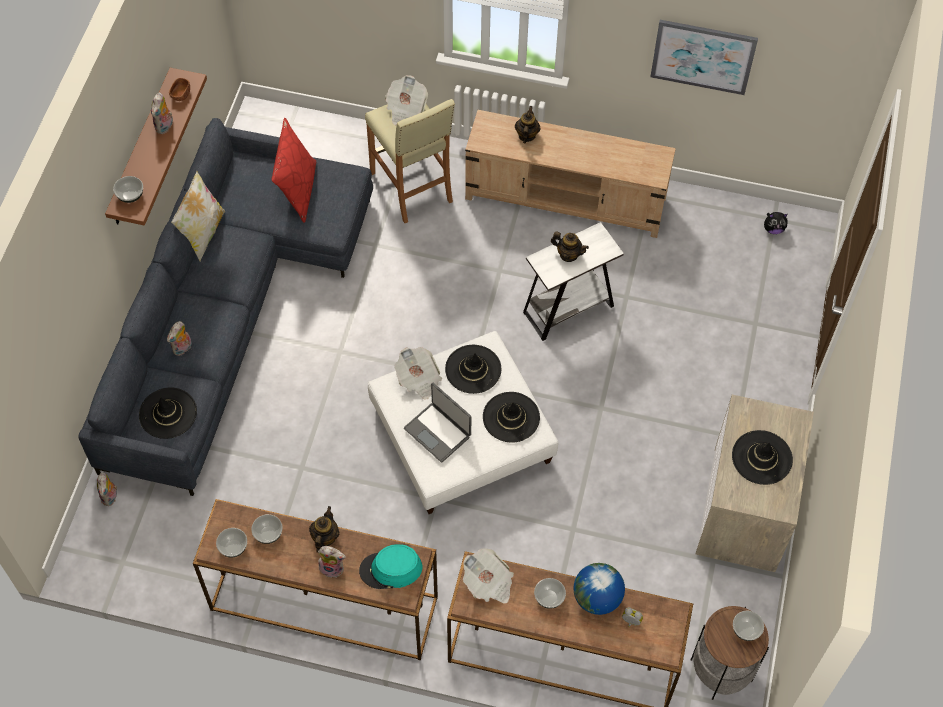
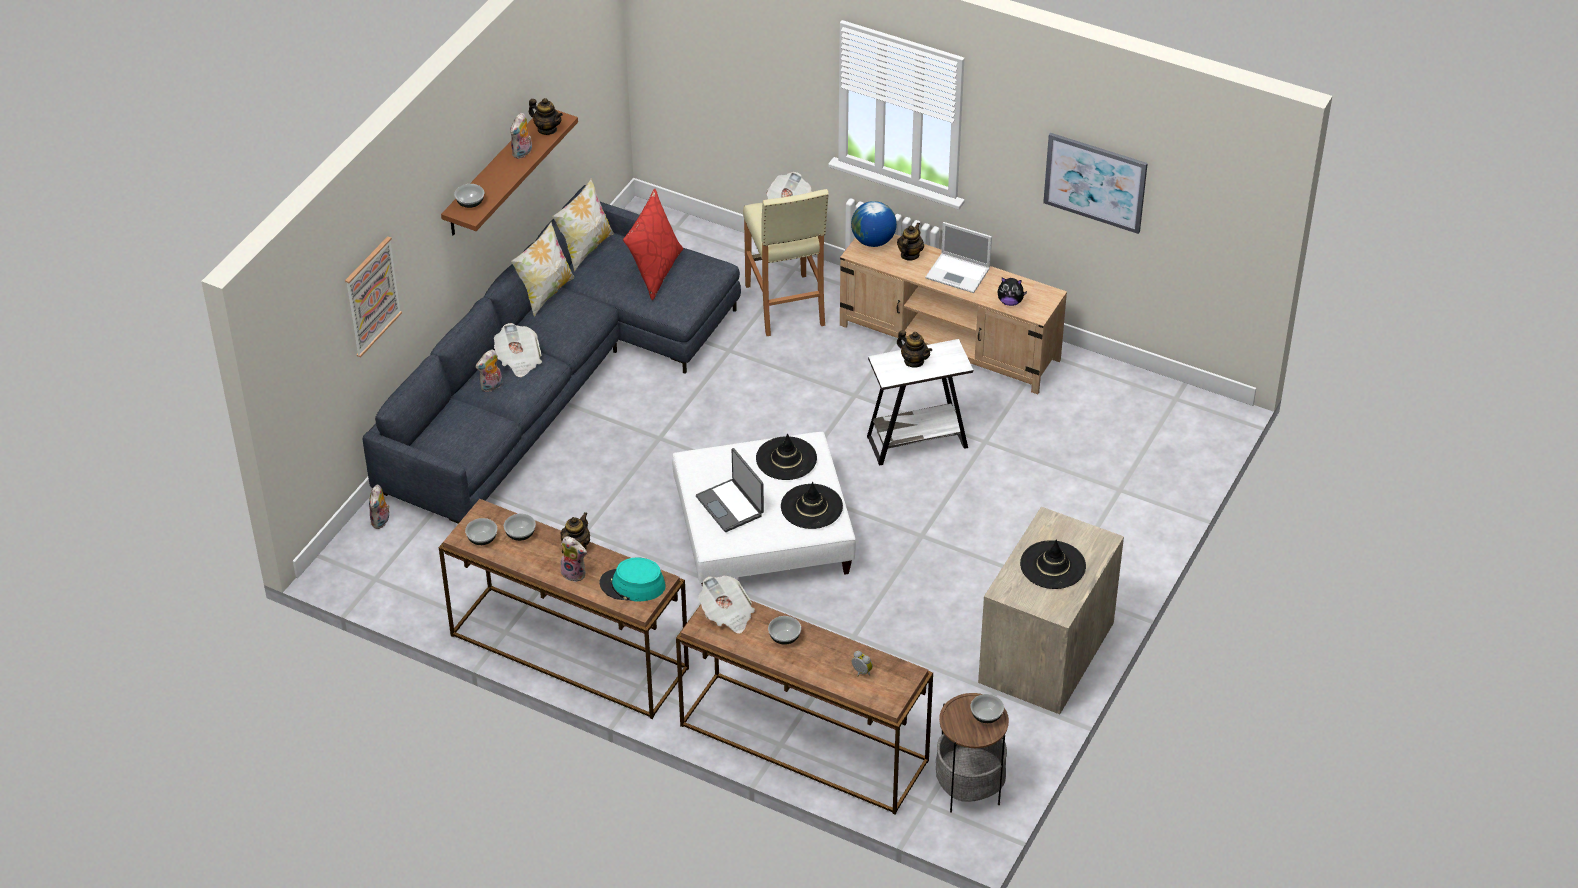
camera: 15 degrees right, 15 degrees down
(62, 321) = (372, 296): none -> picture
(168, 413) = (458, 438): black hat -> none
(181, 94) = (547, 129): brown bowl -> teapot
(226, 177) = (585, 249): none -> pillow
(418, 379) = (726, 457): newspaper -> newspaper (518, 360)
(576, 147) = (959, 273): none -> laptop
(597, 598) = (833, 647): globe -> globe (873, 241)
(773, 229) = (1171, 407): plush toy -> plush toy (1010, 302)

